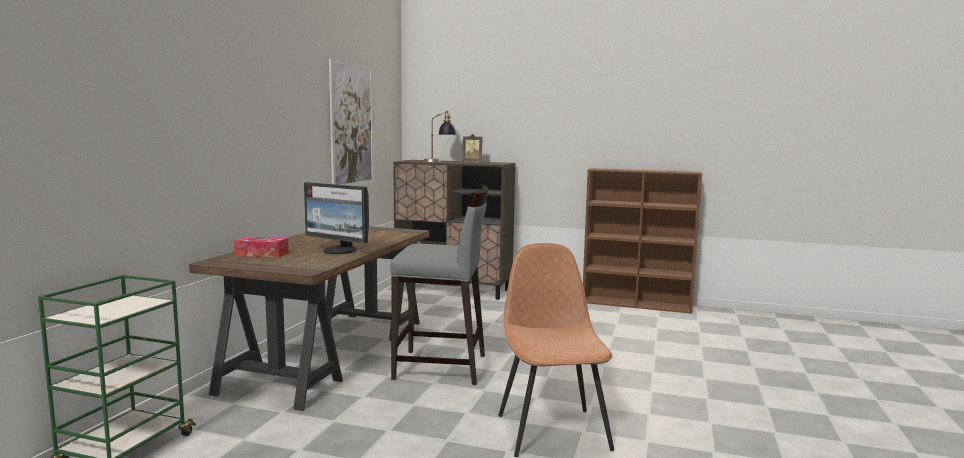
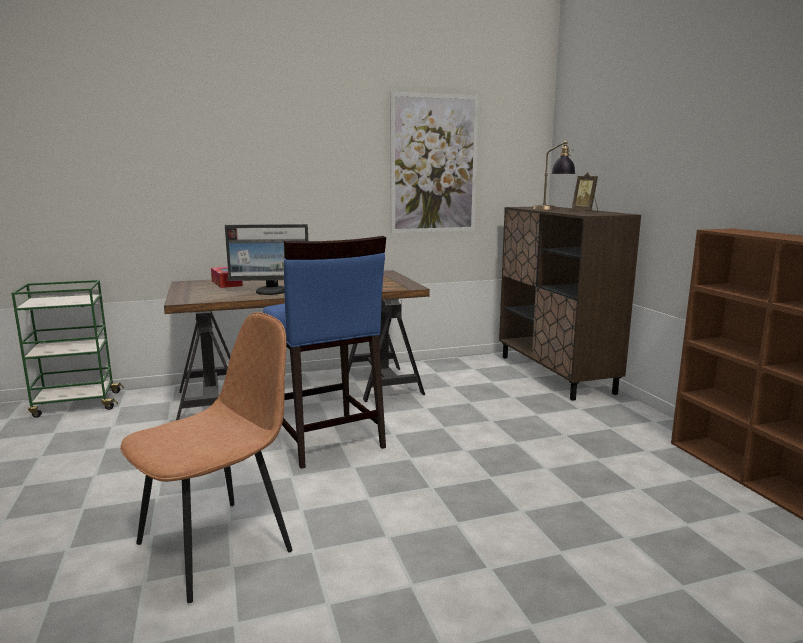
camera: 55 degrees right, 5 degrees up
(339, 251) = (271, 291): monitor -> monitor turned 90 degrees counterclockwise
(441, 367) = (326, 439): grey stool -> blue stool

